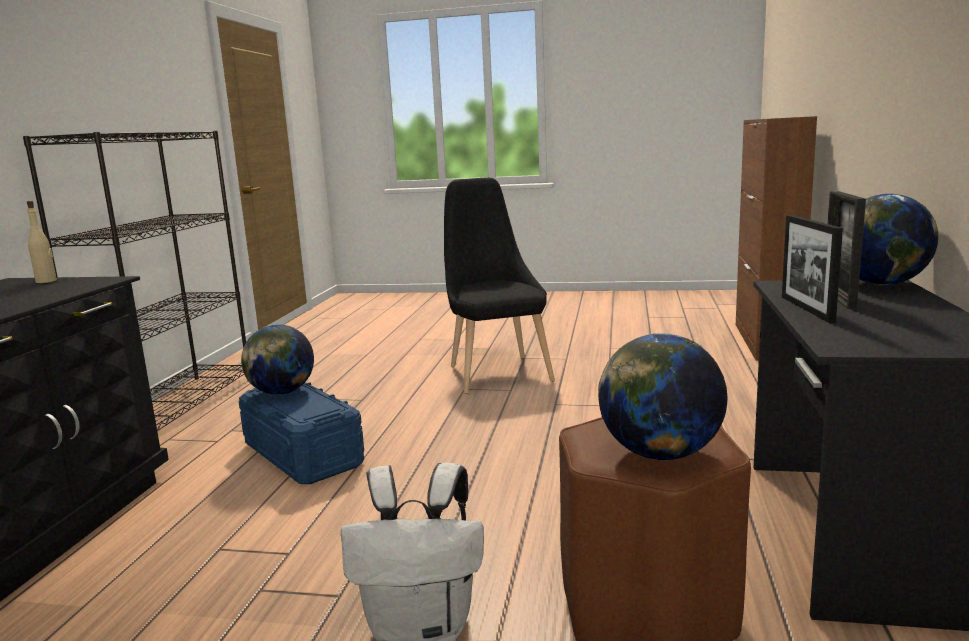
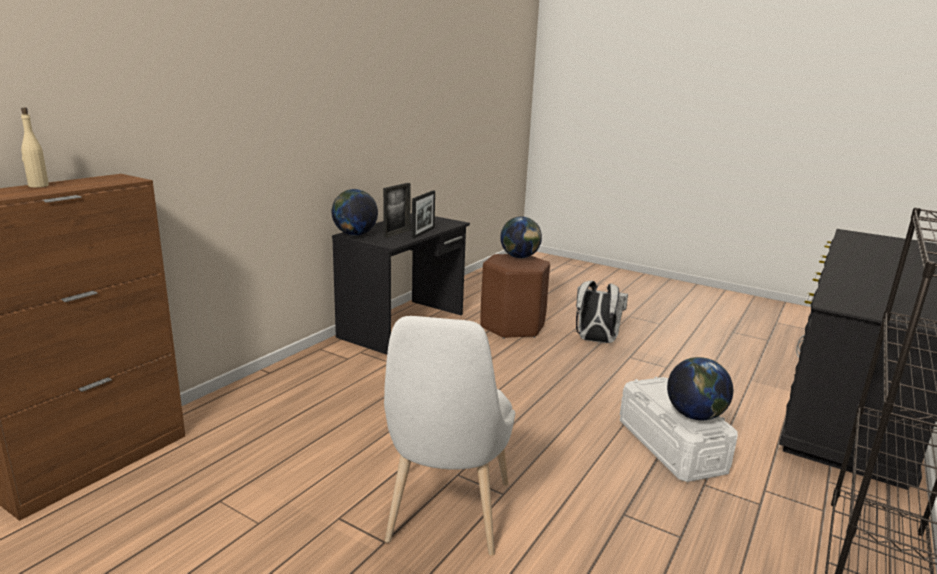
camera: 160 degrees left, 5 degrees up
(46, 281) = (895, 316): beige bottle -> beige bottle (38, 186)
(302, 454) = (670, 446): blue storage box -> white storage box
(496, 372) = (445, 518): black chair -> white chair

